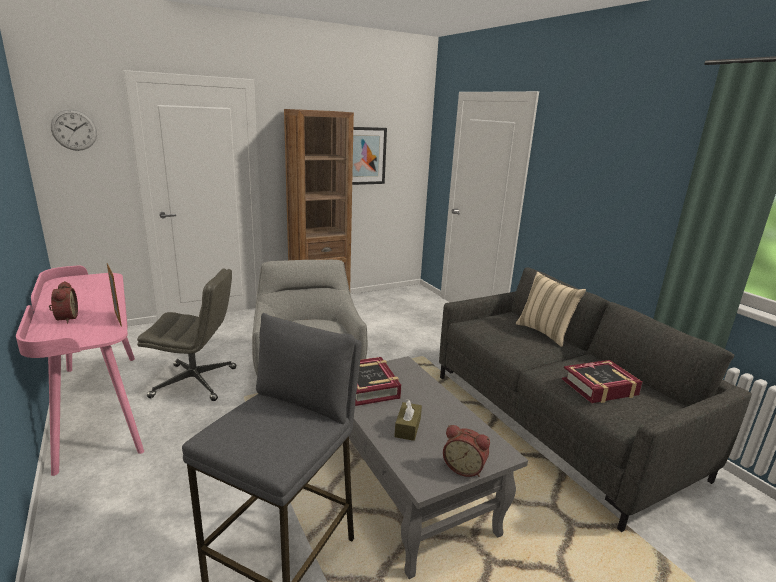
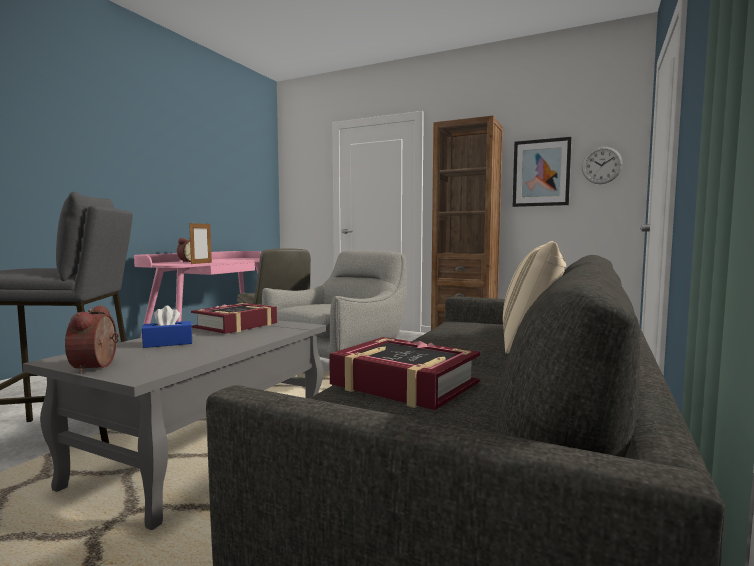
camera: 55 degrees right, 15 degrees down
(74, 130) = (302, 168): wall clock -> wall clock (601, 165)
(407, 427) = (168, 343): brown tissue box -> blue tissue box

